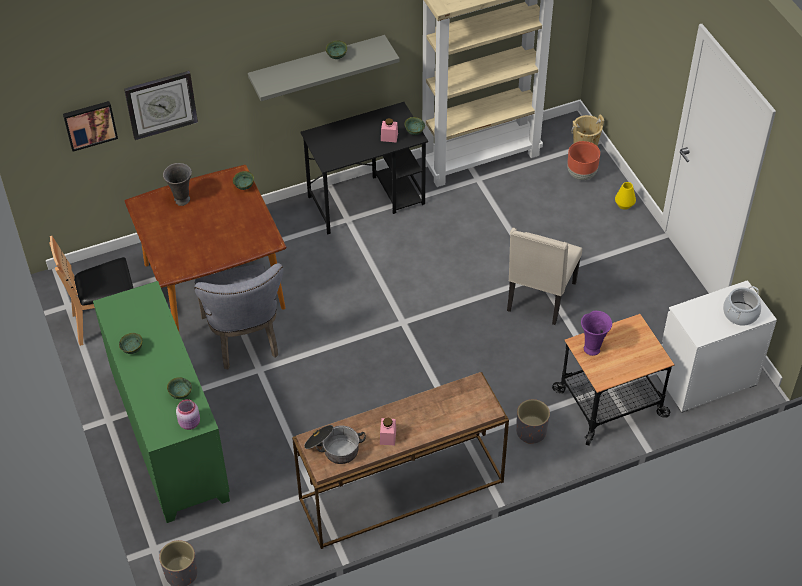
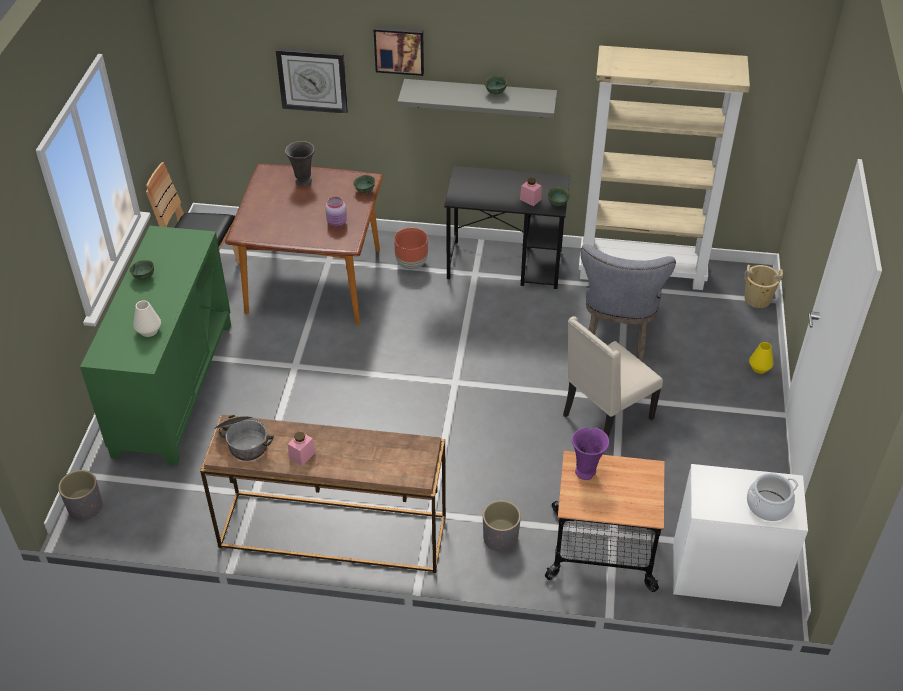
camera: 30 degrees right, 5 degrees down
(90, 124) = (241, 75): picture -> picture (399, 49)
(180, 394) = (149, 331): green bowl -> white vase
(190, 423) = (135, 358): pink jar -> pink jar (337, 223)
(244, 340) = (303, 335): grey chair -> grey chair (617, 336)
(581, 174) = (734, 323): brown planter -> brown planter (412, 264)

